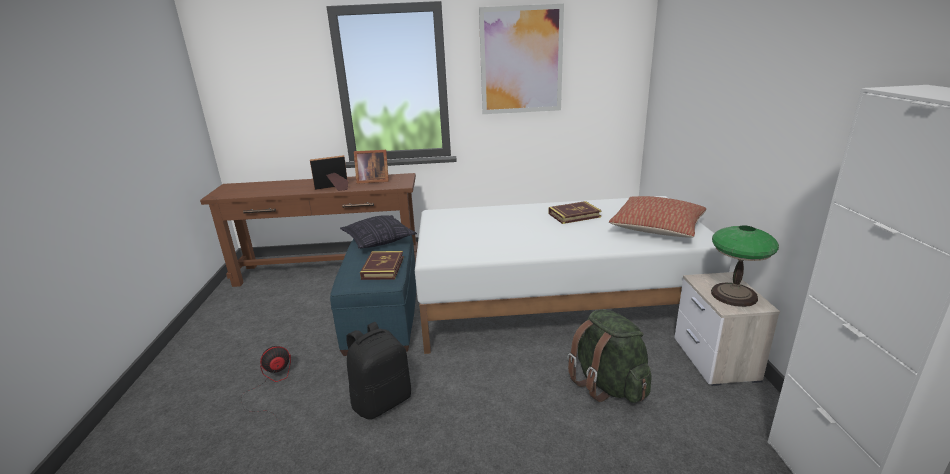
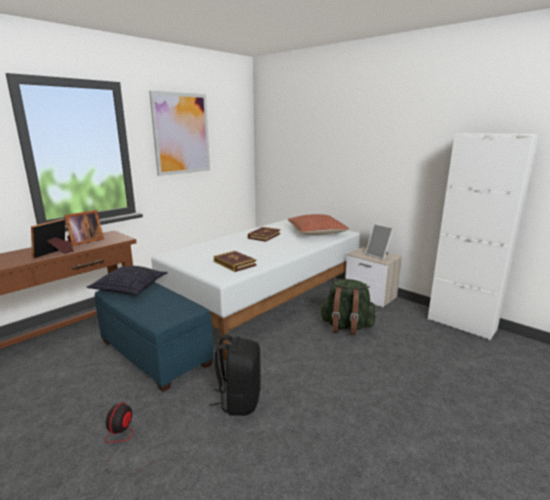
camera: 45 degrees left, 5 degrees down
(383, 268) = (172, 302): book -> book (234, 263)
(734, 295) = (378, 255): table lamp -> picture frame

